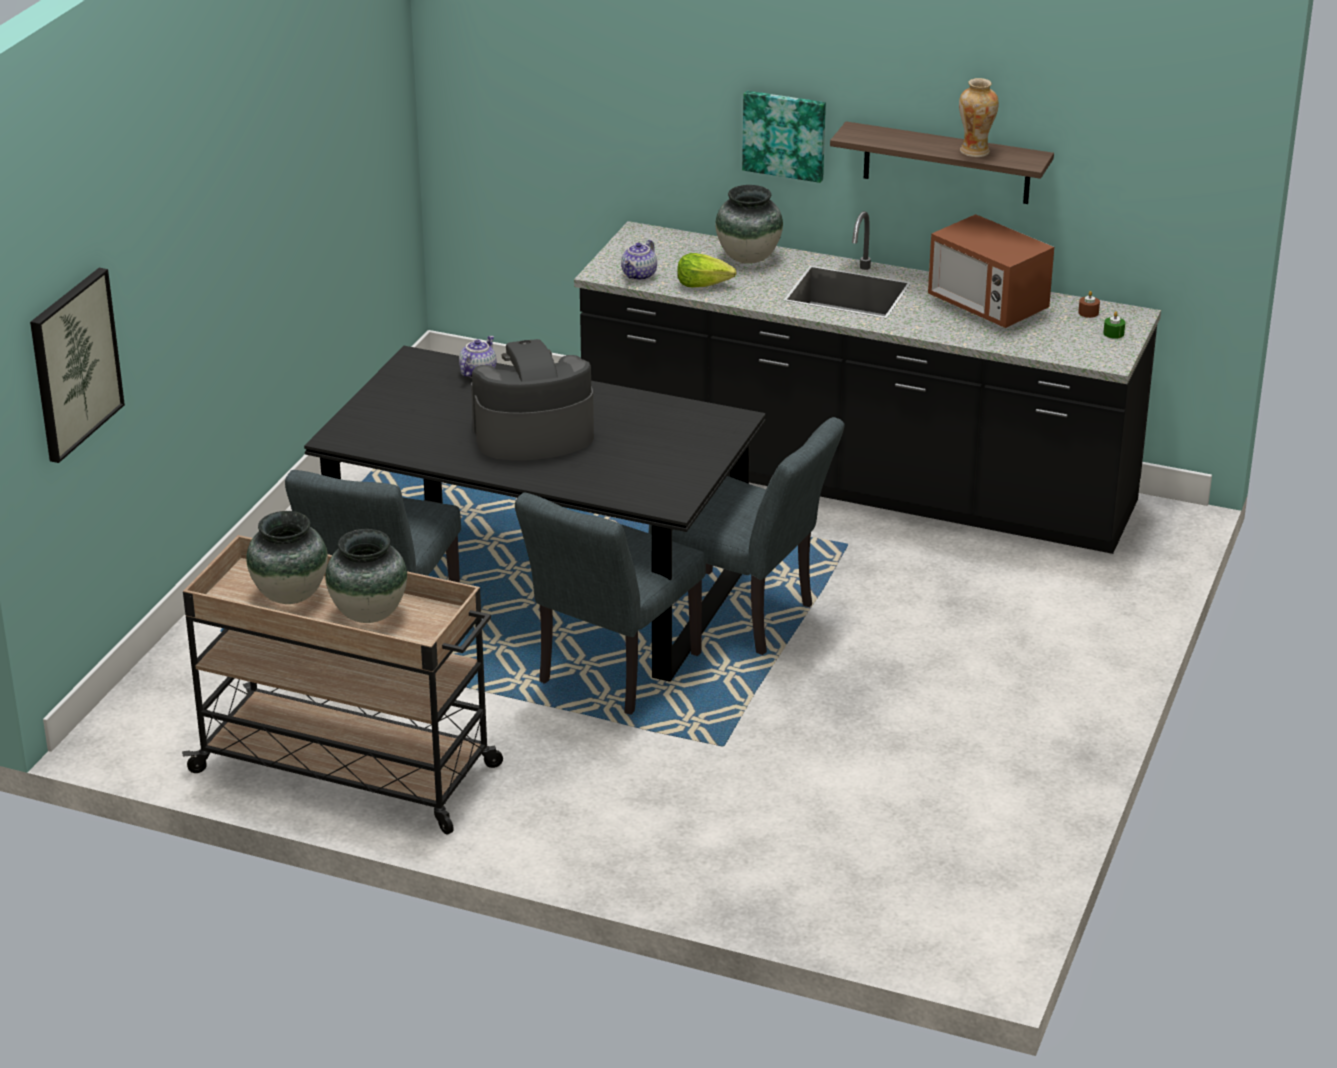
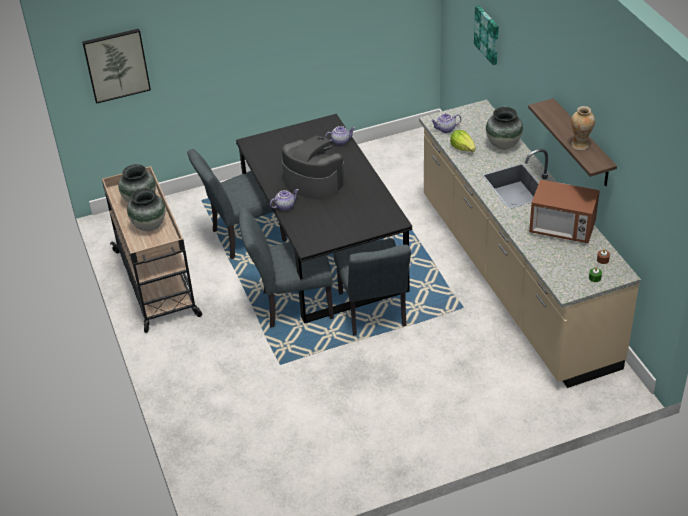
camera: 50 degrees right, 10 degrees up
(546, 480) = (285, 206): none -> teapot
(785, 134) = (535, 91): picture -> picture (488, 34)
(856, 481) = (514, 280): black counter -> beige counter
(987, 306) = (562, 229): microwave -> microwave turned 75 degrees counterclockwise

